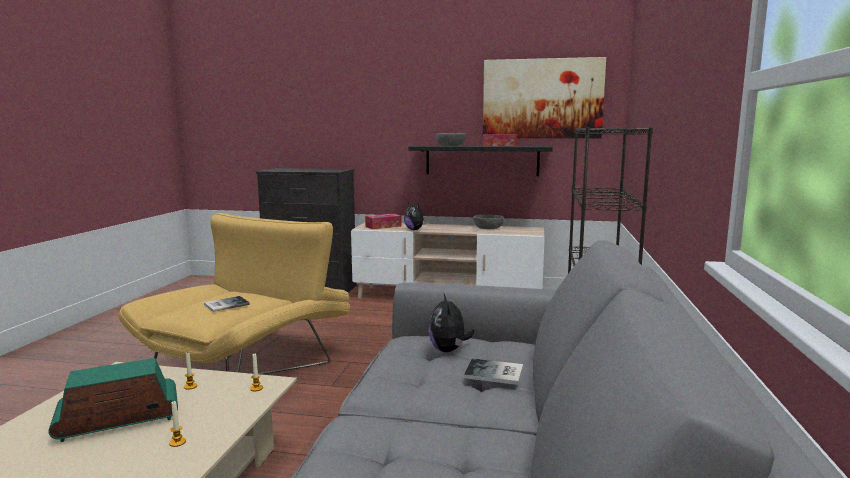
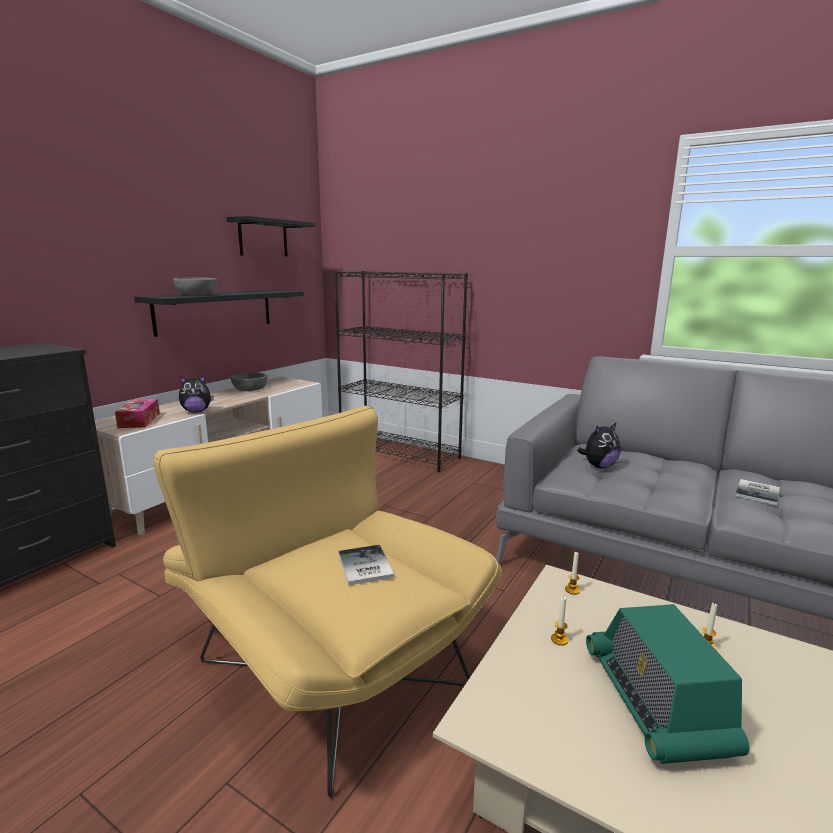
camera: 70 degrees left, 5 degrees up
(449, 350) = (599, 466): plush toy -> plush toy turned 45 degrees counterclockwise
(495, 373) = (652, 460): book -> book (759, 492)
(499, 145) = (247, 292): tissue box -> none
(542, 99) = (263, 238): picture -> black shelf

